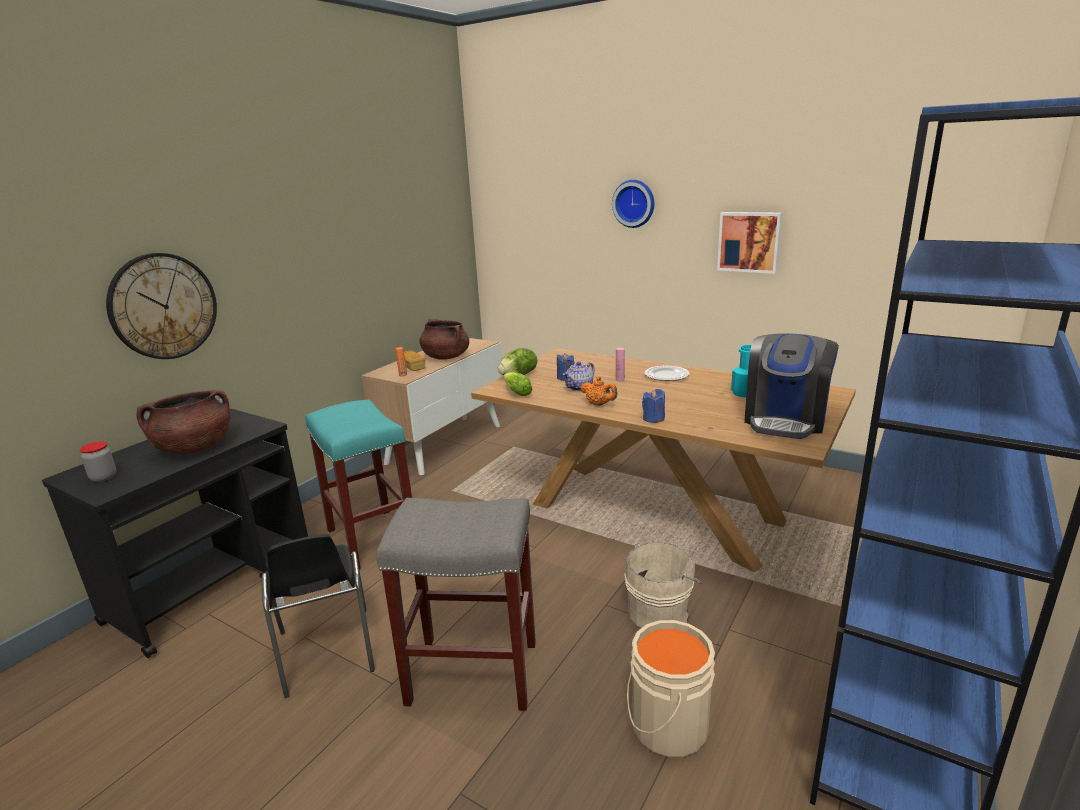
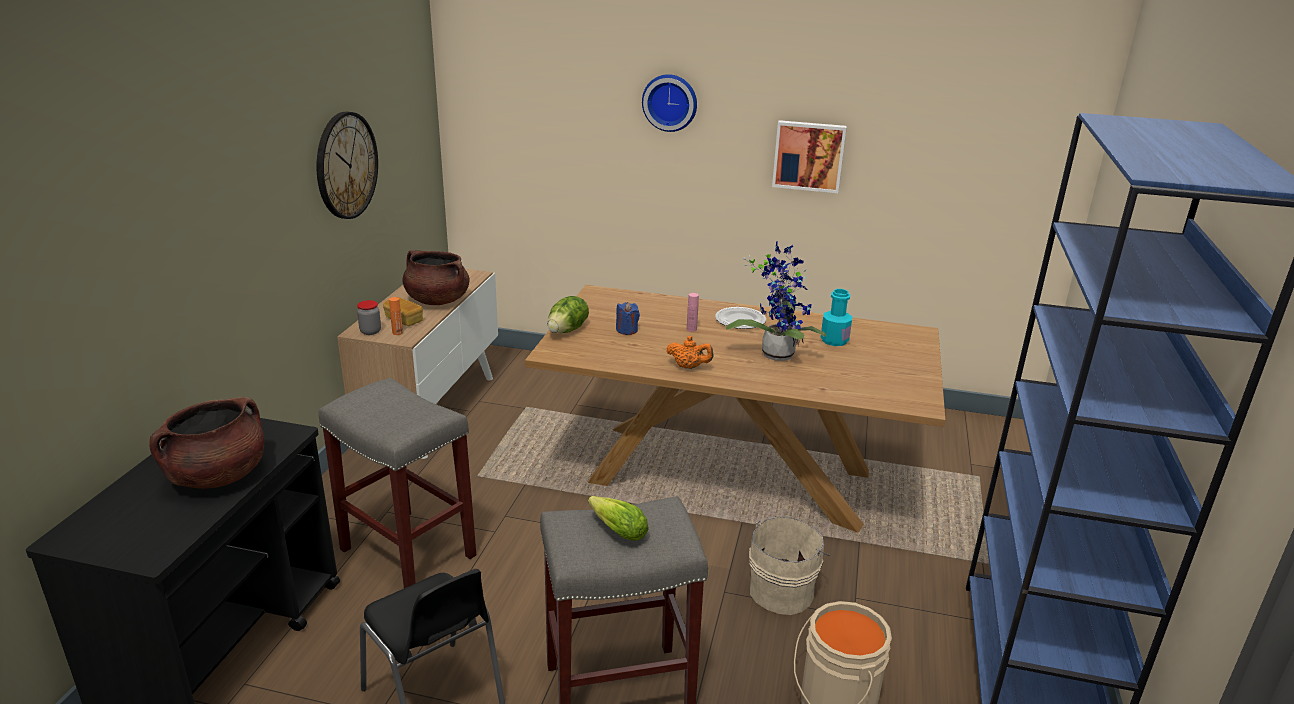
camera: 20 degrees left, 5 degrees up
(104, 477) = (123, 535): jar -> jar (370, 331)
(163, 306) = (134, 286): wall clock -> wall clock (346, 165)
(373, 539) = (410, 553): turquoise stool -> grey stool
(516, 392) = (581, 356): lettuce -> lettuce (615, 529)
(579, 387) = (652, 344): teapot -> none
(653, 418) = (758, 382): blue candle -> none
(684, 399) = (776, 353): none -> potted plant
(785, 420) = (890, 373): coffee machine -> none

